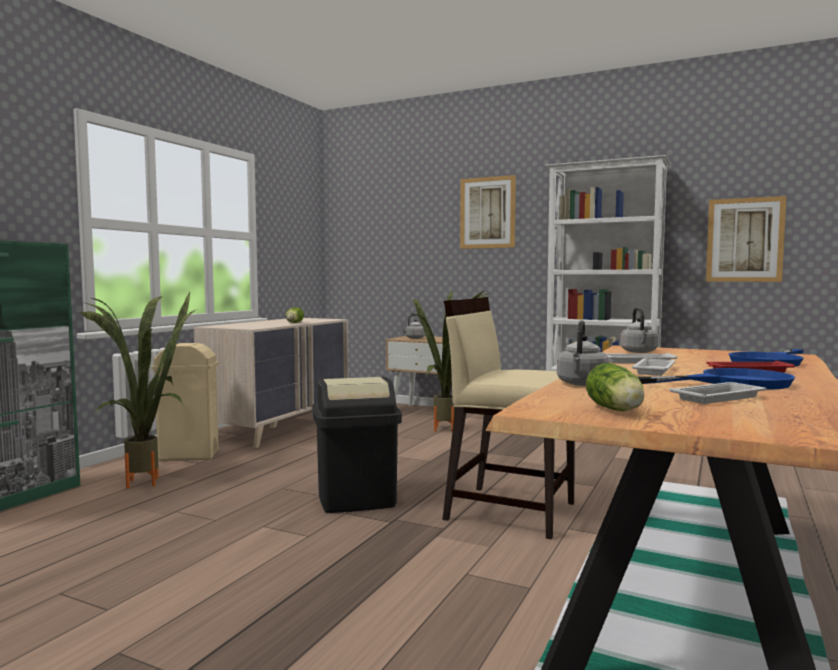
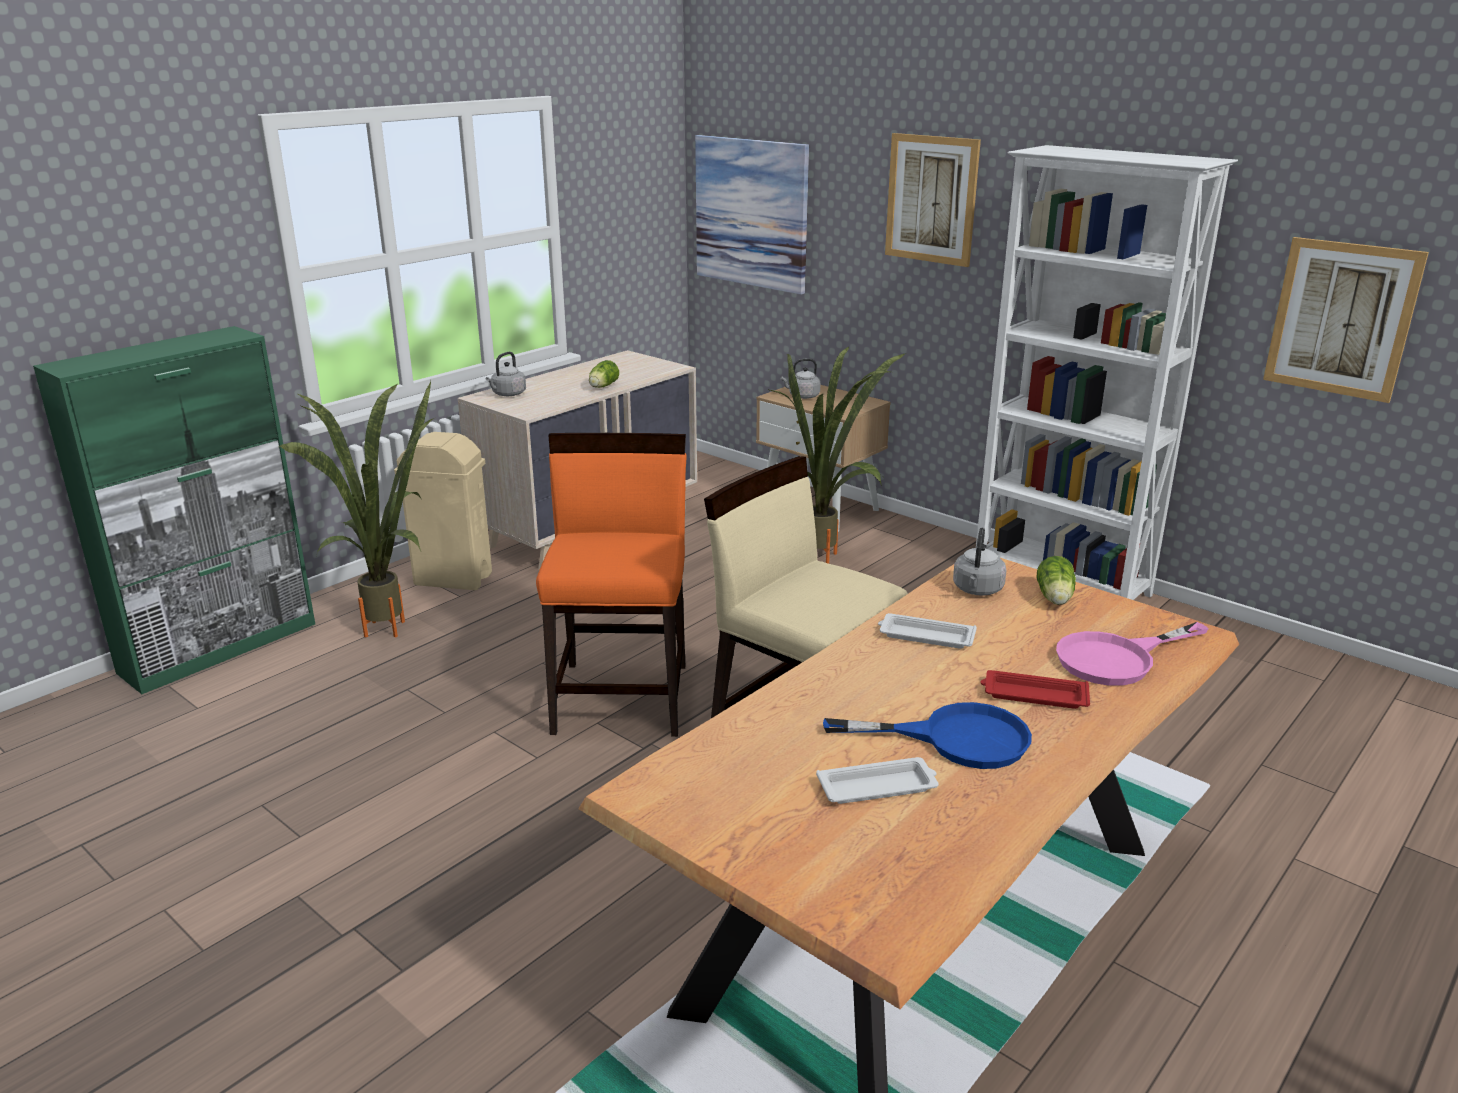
camera: 15 degrees right, 20 degrees up
(356, 499) = (622, 697): black trash can -> orange chair
(369, 238) = (751, 213): none -> picture
(582, 384) = (766, 715): grey kettle -> grey kettle (507, 394)
(616, 410) = (720, 807): lettuce -> lettuce (1054, 598)
(654, 370) = (910, 676): white tray -> none
(770, 361) = (1117, 659): blue frying pan -> pink frying pan

